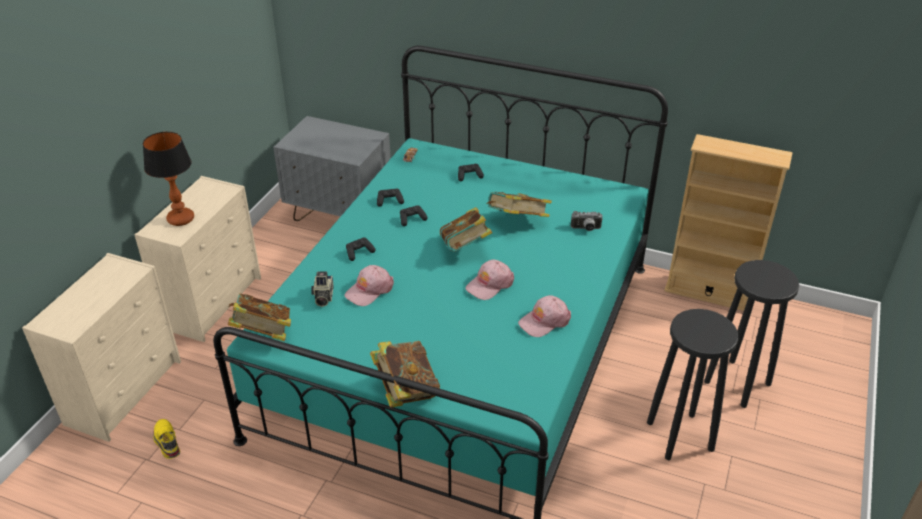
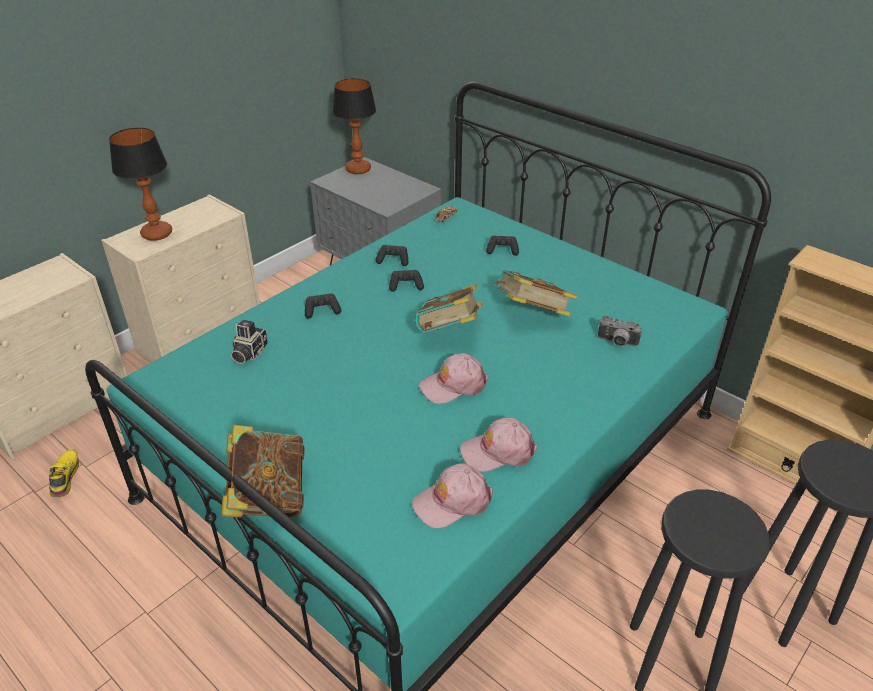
camera: 20 degrees right, 0 degrees up
(263, 334) = (154, 380): book -> none
(308, 128) = (357, 170): none -> table lamp
(369, 290) = (305, 357): pink cap -> pink cap (452, 501)

